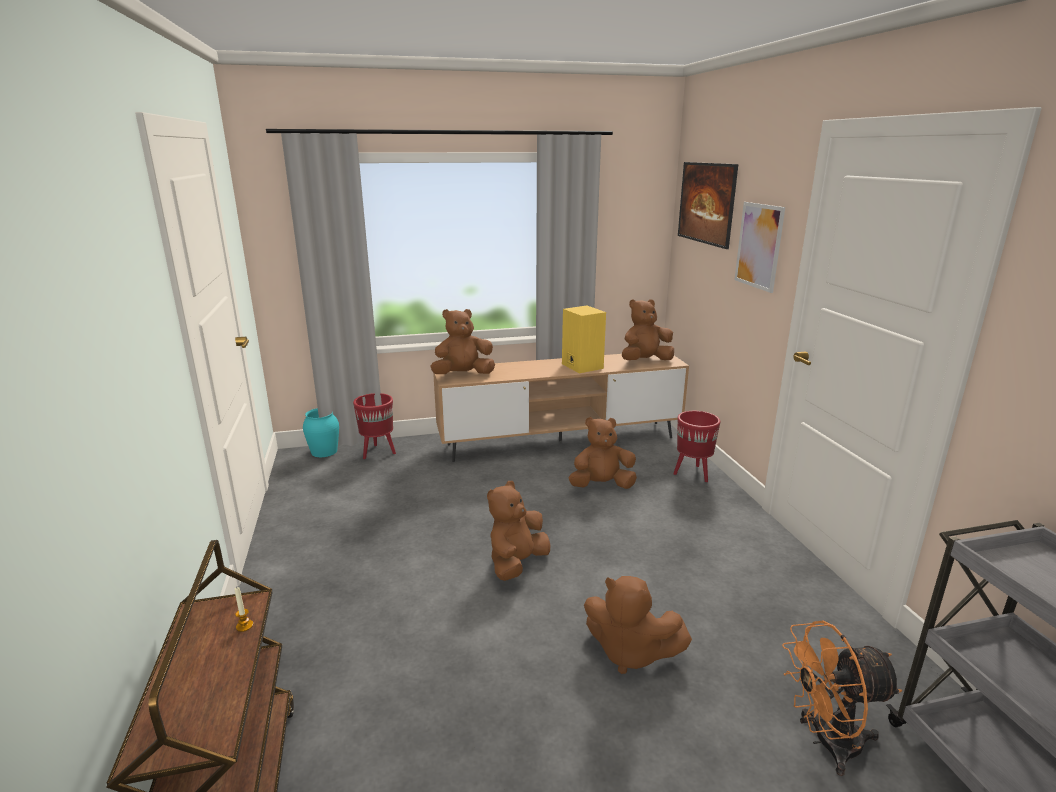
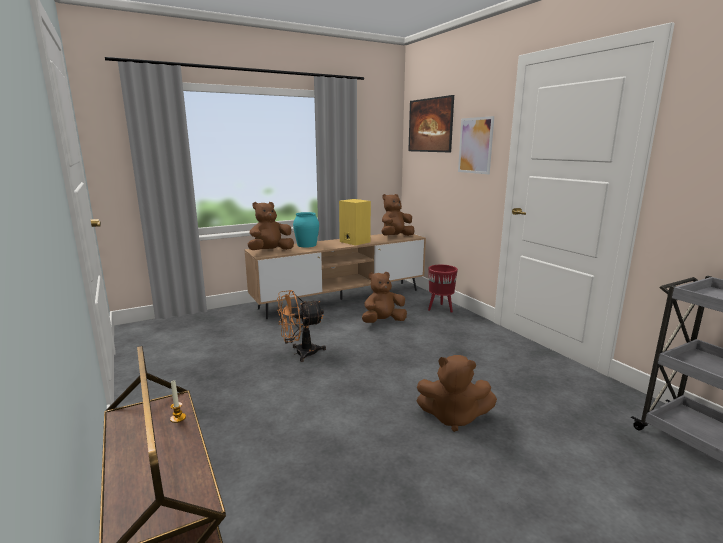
camera: 15 degrees left, 5 degrees down
(324, 451) = (156, 323): turquoise vase -> turquoise vase (306, 245)
(377, 452) = (203, 319): red planter -> none
(517, 563) = (345, 375): brown plush toy -> none
(826, 742) = (605, 447): orange fan -> orange fan (300, 353)

